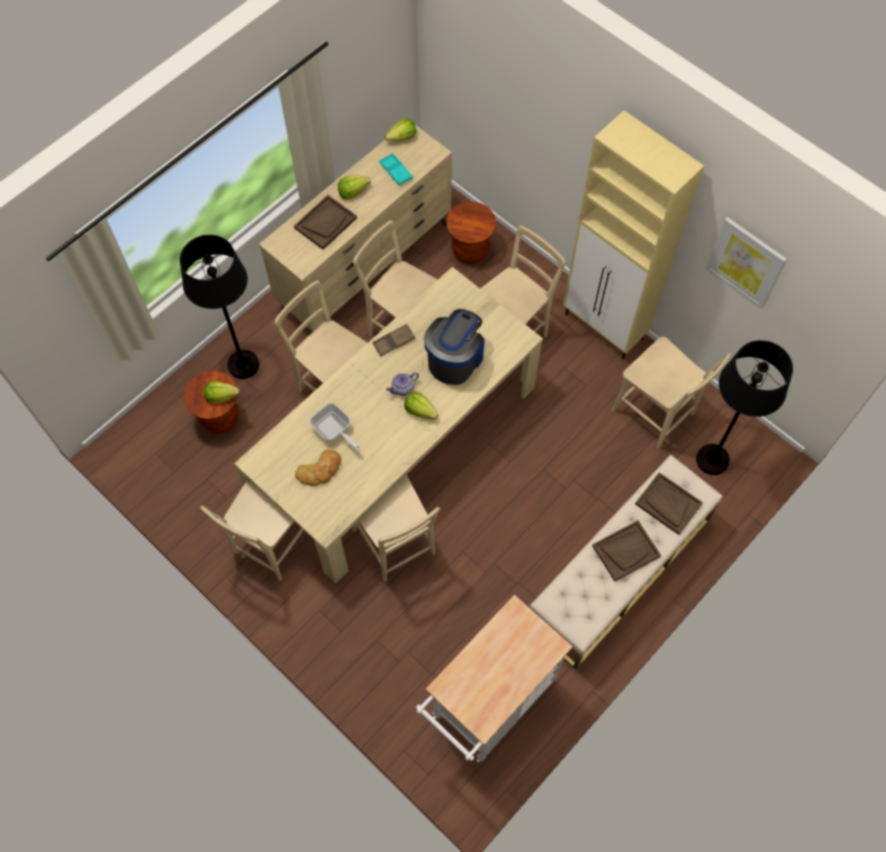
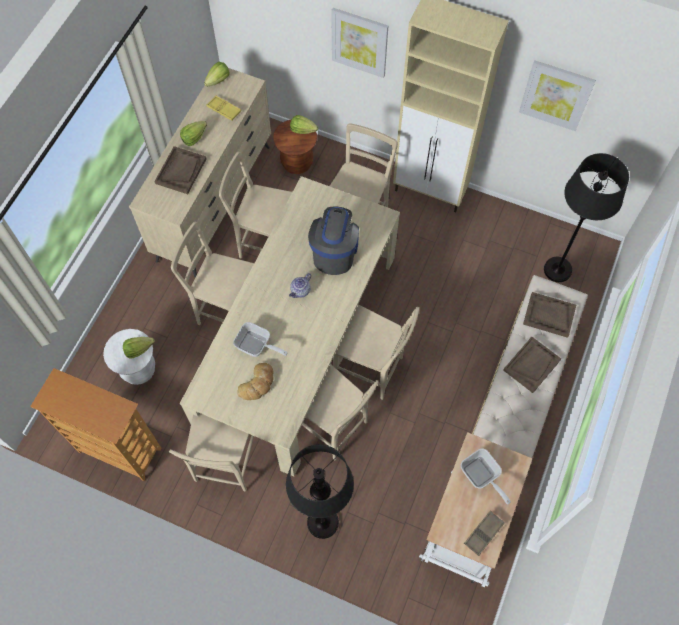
camera: 20 degrees left, 0 degrees up
(170, 495) = (119, 451): none -> bookcase
(220, 418) = (138, 370): brown stool -> white stool
(243, 364) = (141, 317): black floor lamp -> black floor lamp (323, 522)
(393, 342) = (277, 254): brown tray -> brown tray (483, 533)
(395, 171) = (224, 110): turquoise tray -> yellow tray
(420, 410) = (323, 304): lettuce -> lettuce (303, 130)
(510, 646) = (481, 477): none -> frying pan
(557, 141) = (359, 42): none -> picture
(656, 415) = (500, 248): beige chair -> beige chair (371, 369)

